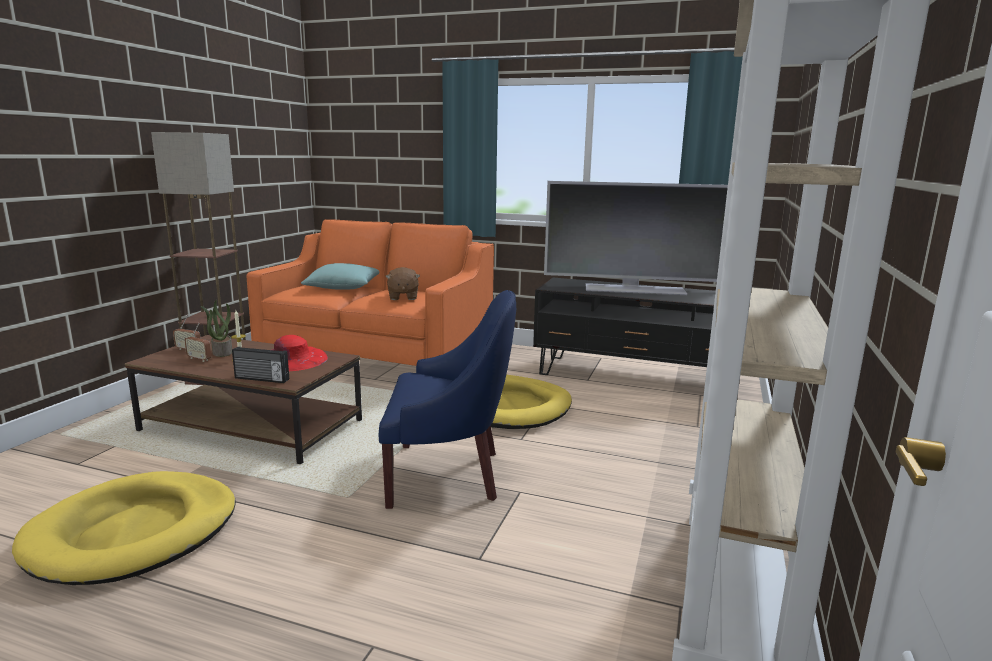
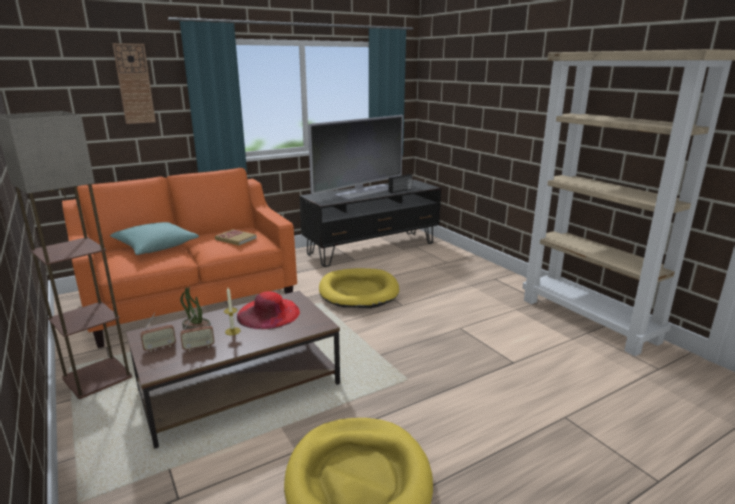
camera: 50 degrees left, 5 degrees up
(261, 379) = (296, 333): radio -> radio (400, 191)
(402, 297) = (235, 239): brown plush toy -> book
(403, 129) = (134, 84): none -> wall clock
(447, 474) = (417, 340): blue armchair -> none

